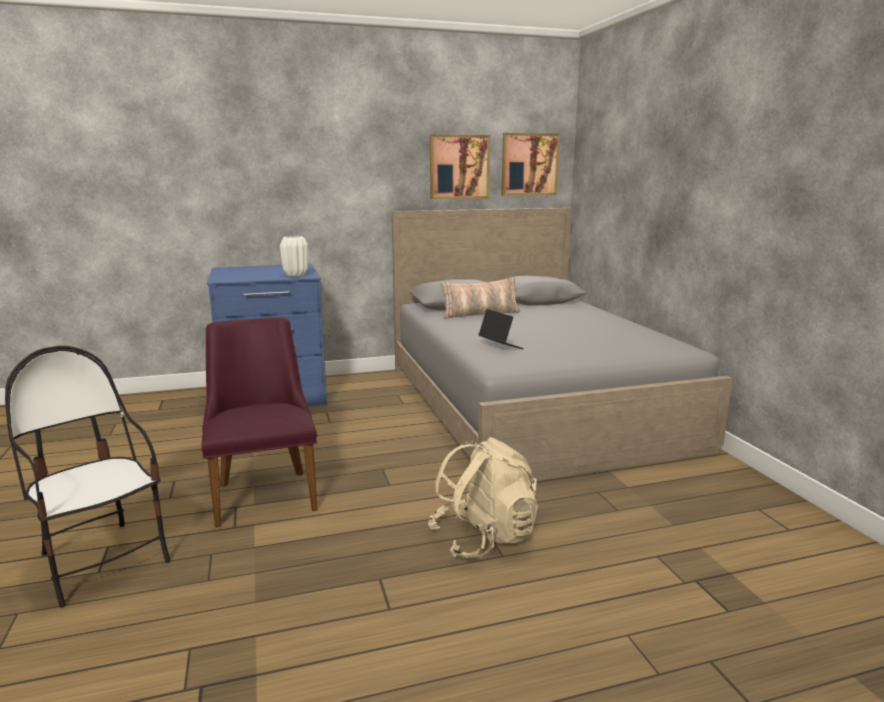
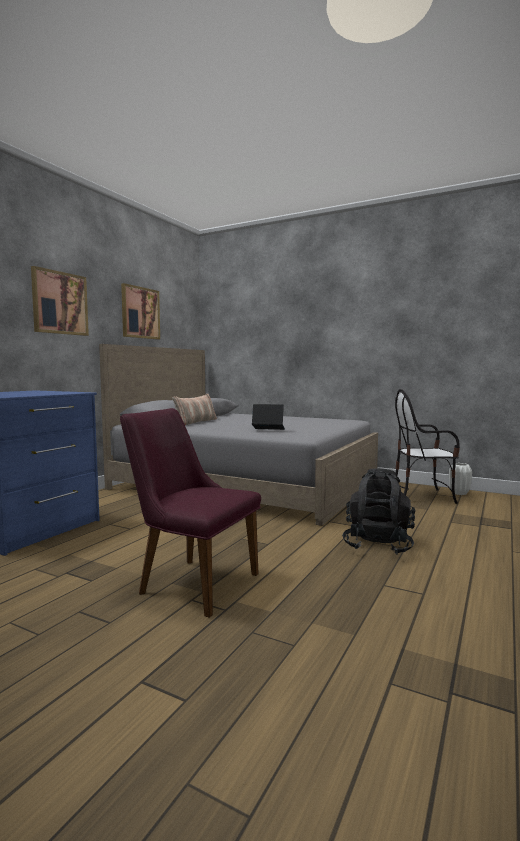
camera: 45 degrees left, 10 degrees down
(102, 561) = (167, 692): chair -> chair (422, 496)
(296, 275) = (67, 392): white vase -> white vase (459, 493)
(483, 537) = (378, 545): beige backpack -> black backpack
(529, 164) = (179, 317): picture -> picture (60, 303)

